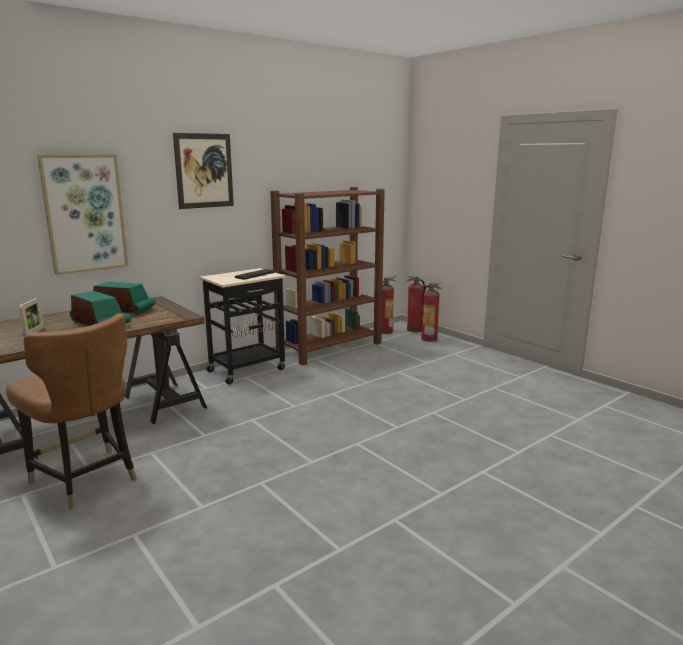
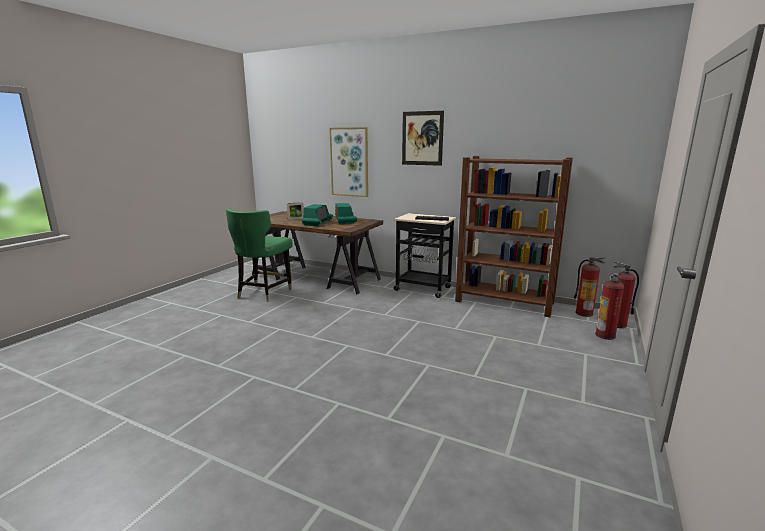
camera: 65 degrees right, 0 degrees up
(86, 479) = (263, 293): brown chair -> green chair

